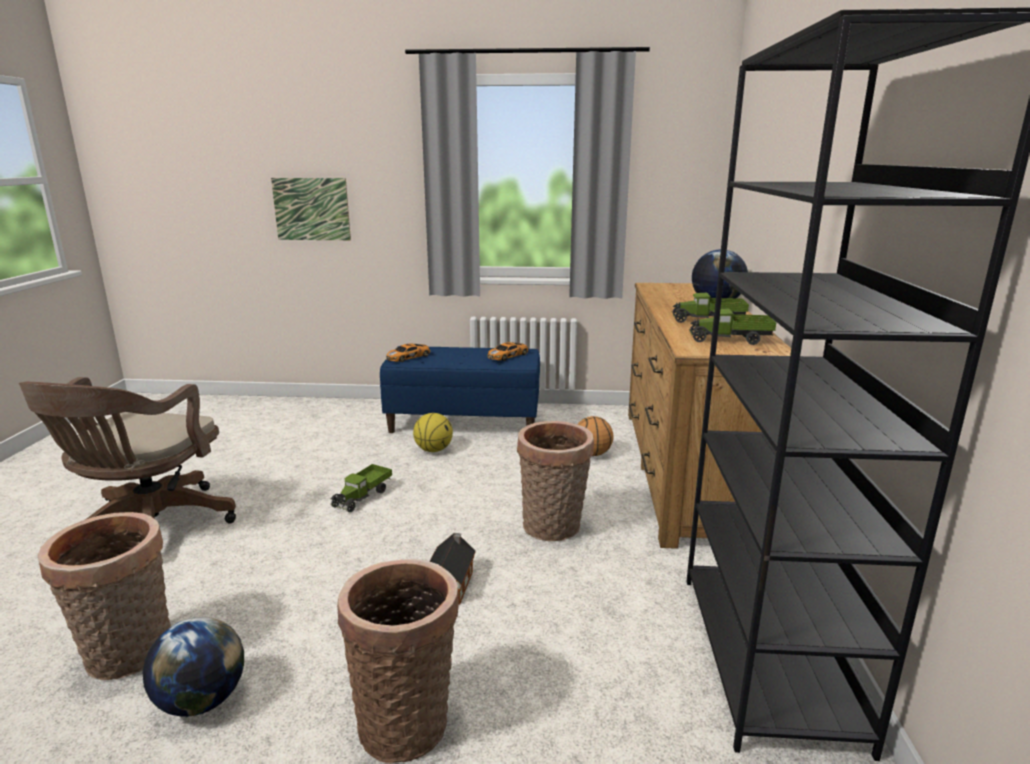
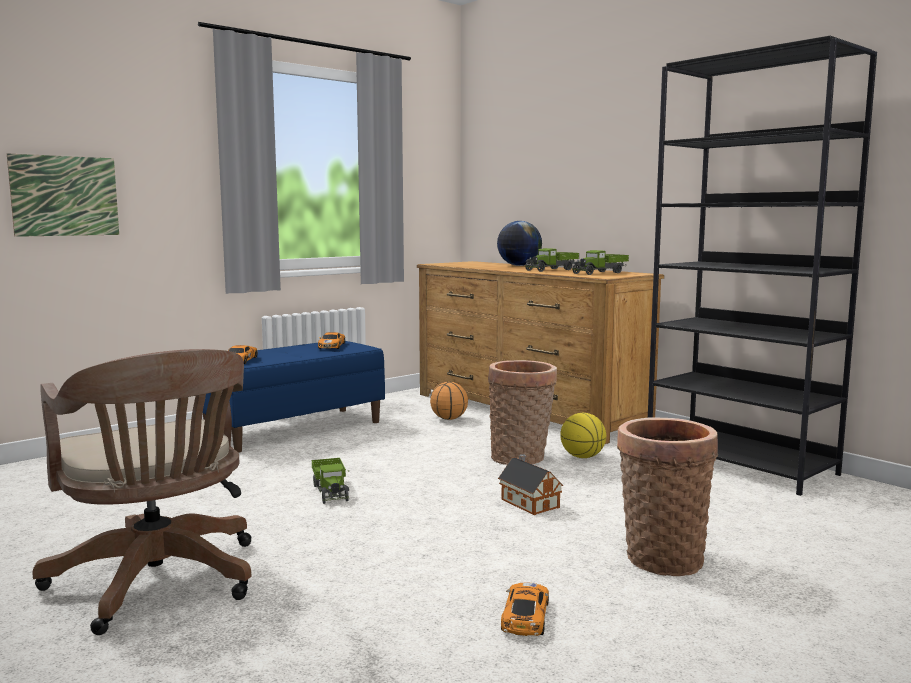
camera: 45 degrees left, 10 degrees down
(129, 656) = (398, 635): basket -> none
(202, 700) = (525, 617): globe -> toy car
(434, 450) = (315, 450): basketball -> basketball (582, 457)

